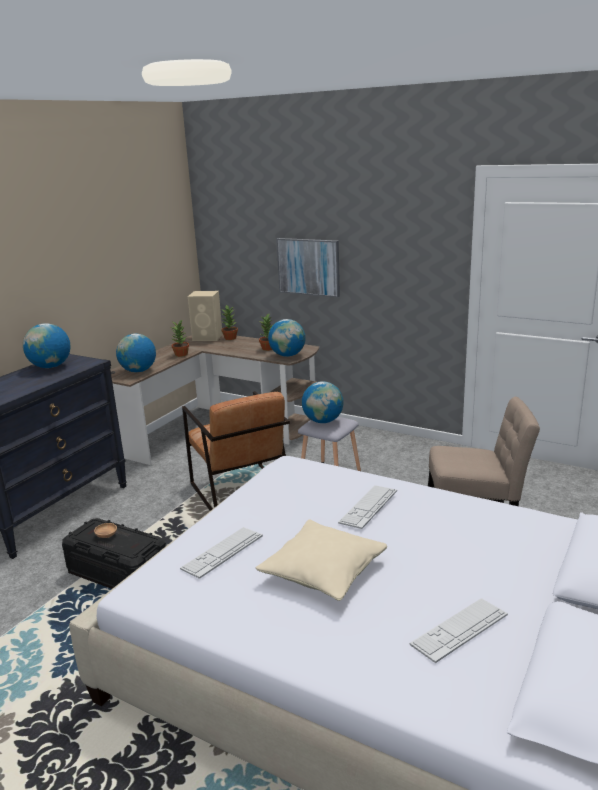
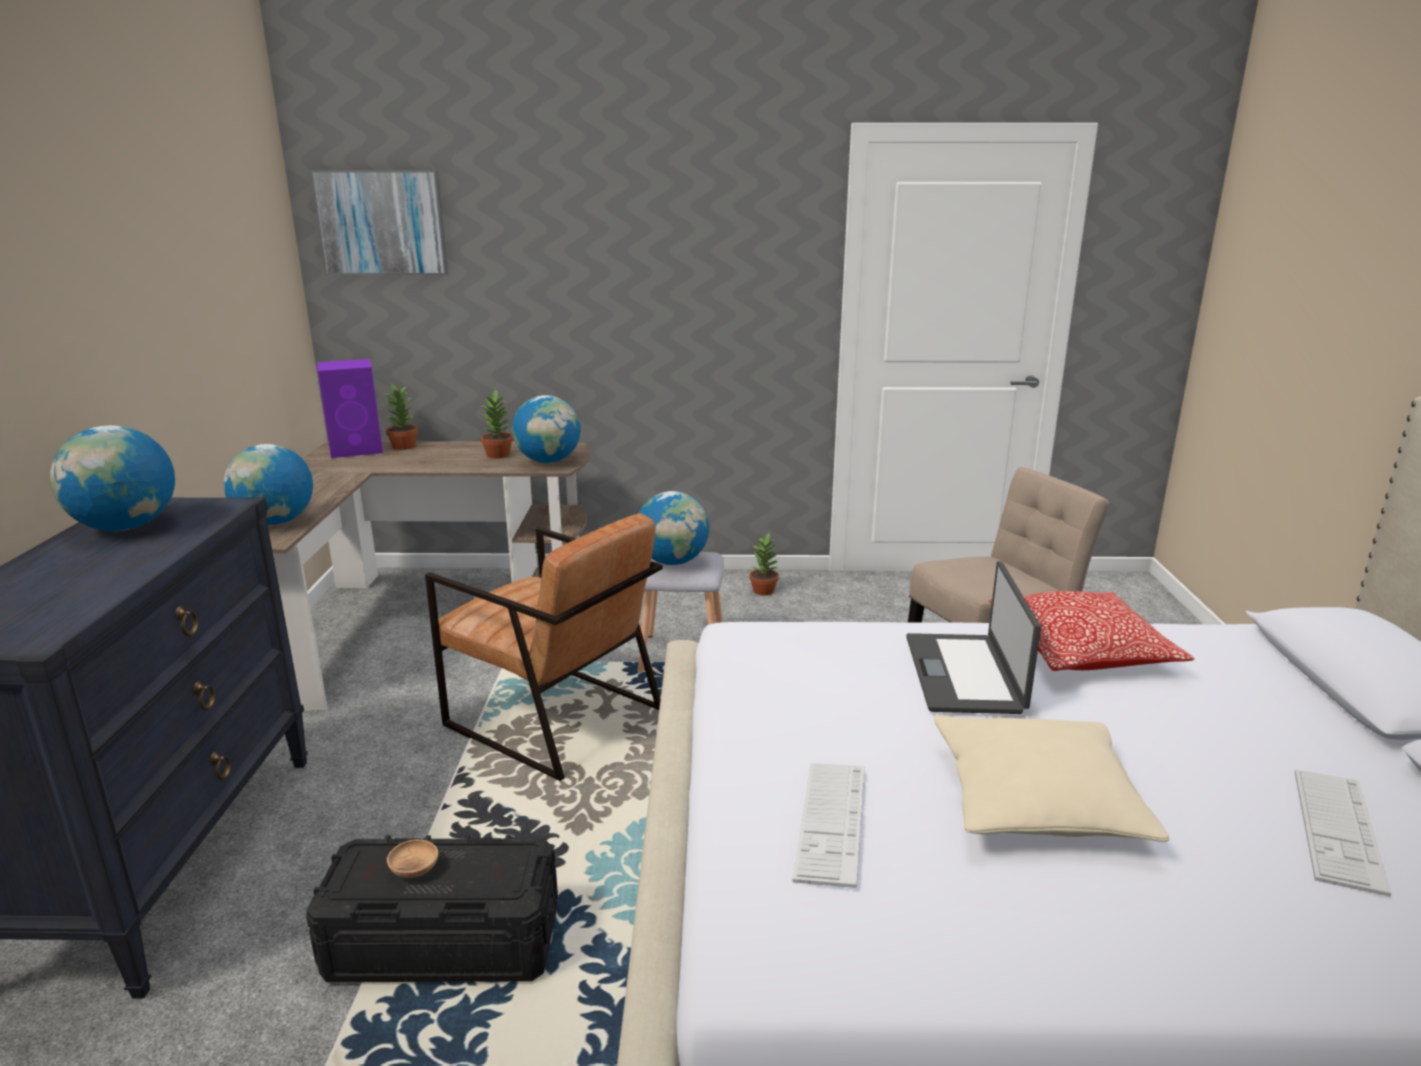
camera: 30 degrees left, 0 degrees up
(181, 354) = (337, 483): potted plant -> potted plant (764, 591)
(208, 337) = (358, 449): beige speaker -> purple speaker
(309, 266) = (553, 303): picture -> picture (381, 223)
(368, 507) = (965, 674): keyboard -> laptop
(453, 512) = (1081, 652): none -> pillow

